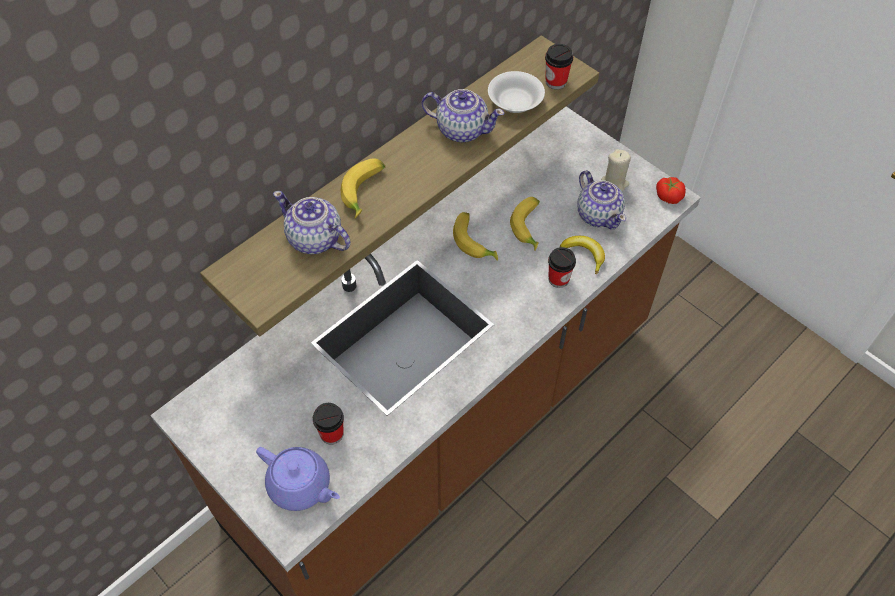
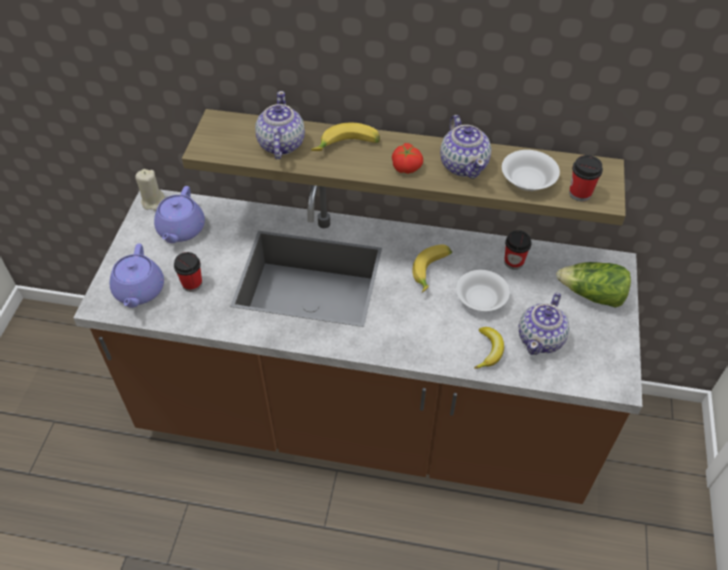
camera: 55 degrees right, 5 degrees down
(250, 408) = (181, 230): none -> purple teapot
(530, 227) = (480, 299): banana -> white bowl
(558, 279) = (446, 346): cup -> cup (513, 262)
(582, 157) = (592, 295): none -> lettuce
(614, 183) = (588, 332): beige candle -> beige candle (153, 202)
(669, 196) = (616, 380): tomato -> tomato (407, 166)

